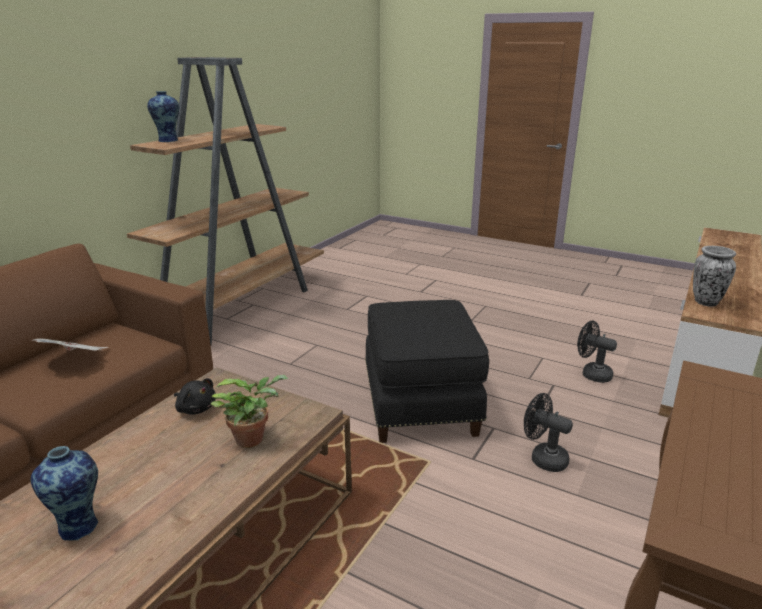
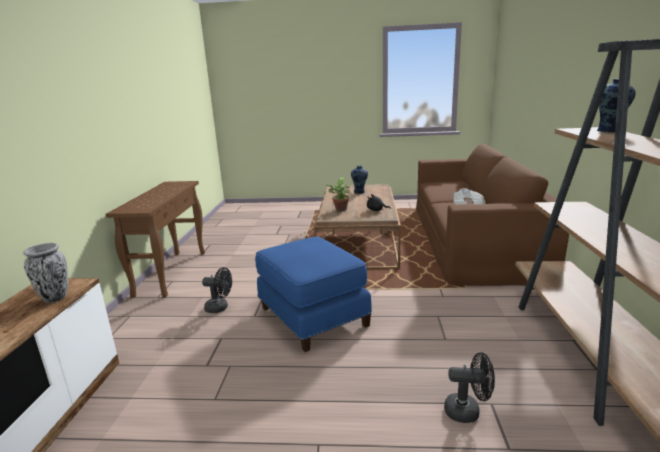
camera: 155 degrees right, 5 degrees down
(421, 402) = (312, 317): black ottoman -> blue ottoman
(591, 374) = (163, 392): black fan -> black fan (468, 411)

